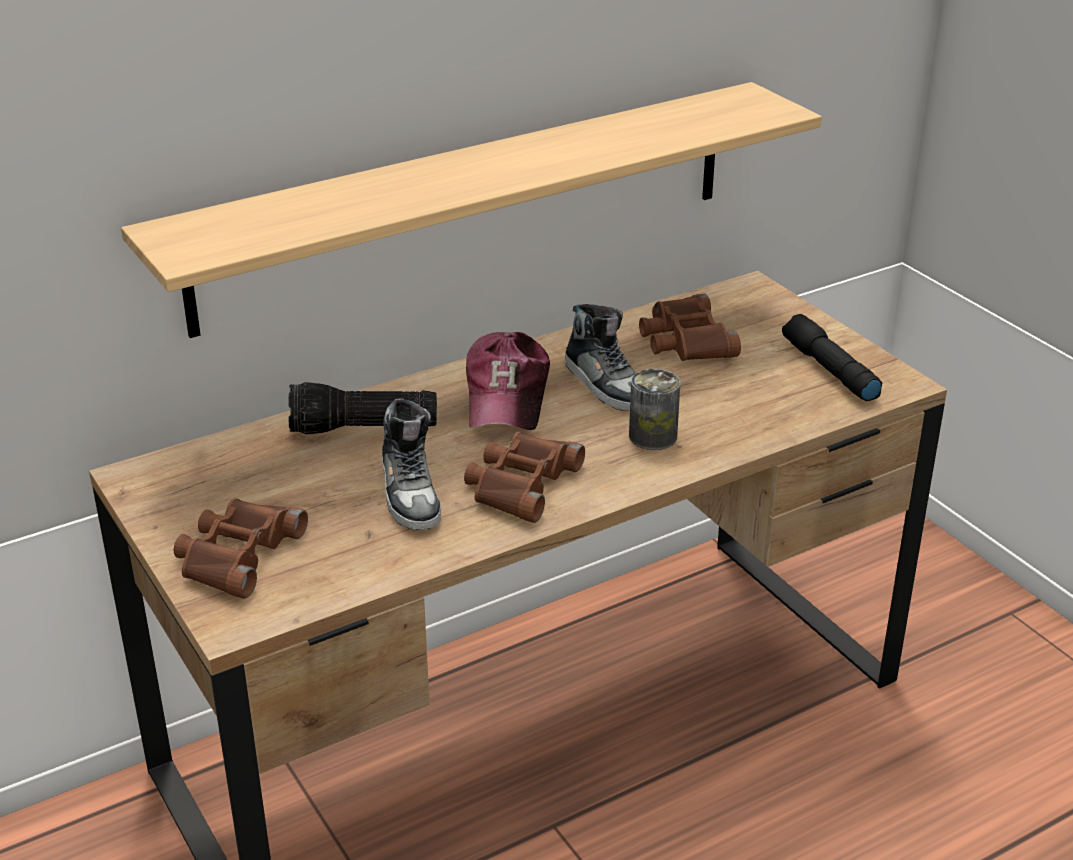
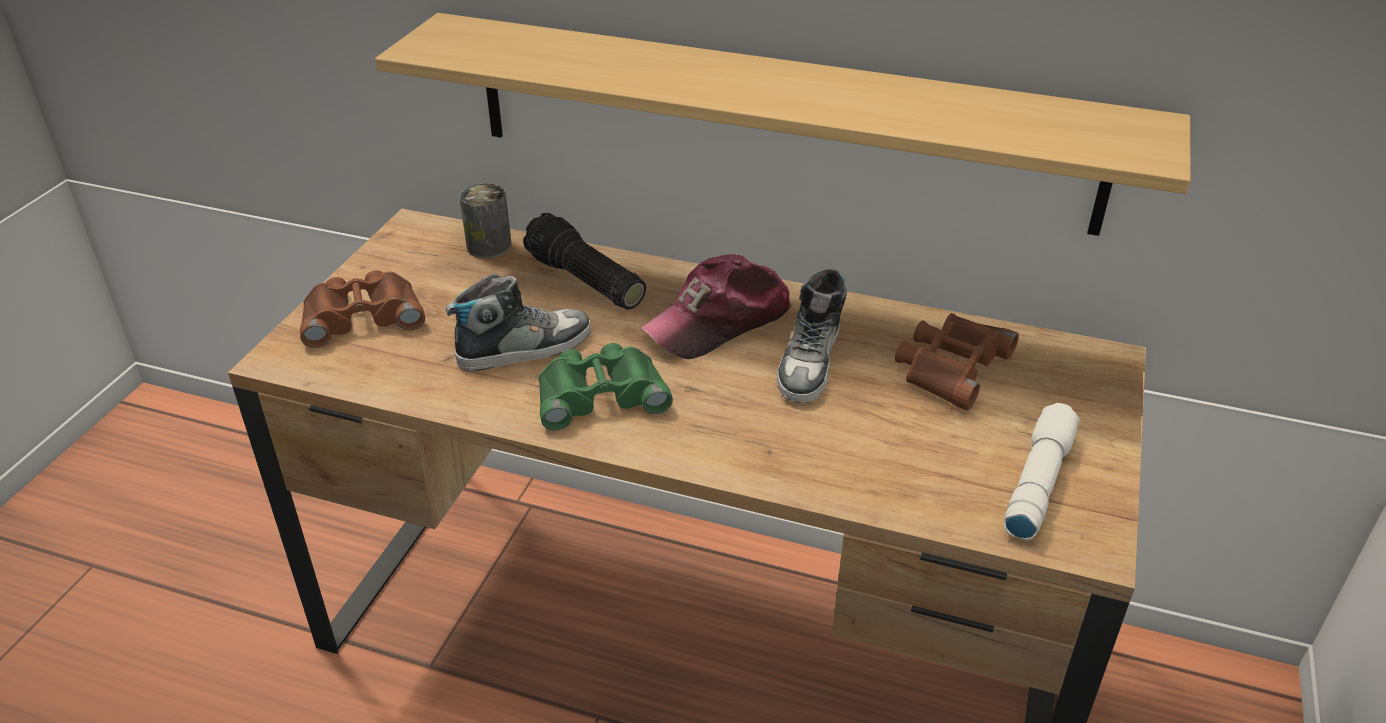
camera: 50 degrees right, 5 degrees up
(410, 493) = (524, 347): shoe -> shoe turned 150 degrees counterclockwise
(520, 484) = (600, 394): brown binoculars -> green binoculars
(653, 436) = (764, 428): can -> can (489, 246)
(828, 370) = (1036, 481): black flashlight -> white flashlight

